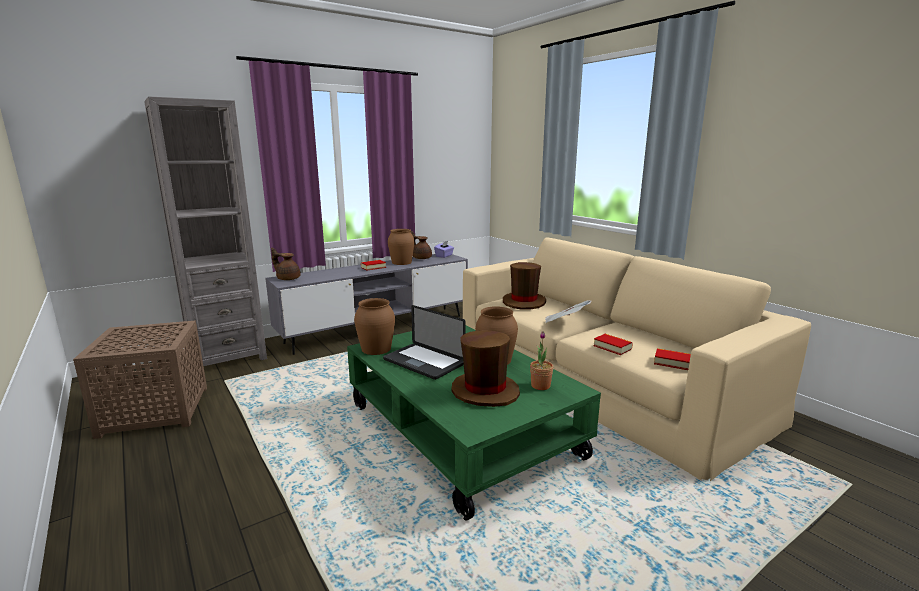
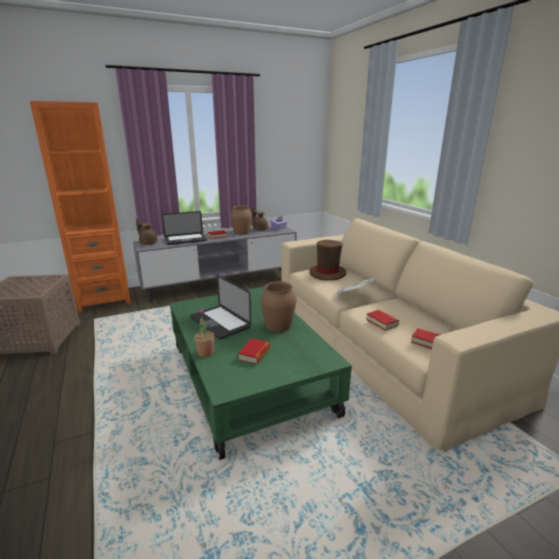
camera: 10 degrees right, 5 degrees up
(227, 357) = (104, 300): grey bookcase -> orange bookcase
(335, 273) = (185, 240): none -> laptop
(376, 348) = (190, 307): brown vase -> none
(485, 391) = (254, 354): brown hat -> book
(540, 386) = (303, 353): potted plant -> potted plant (205, 352)

